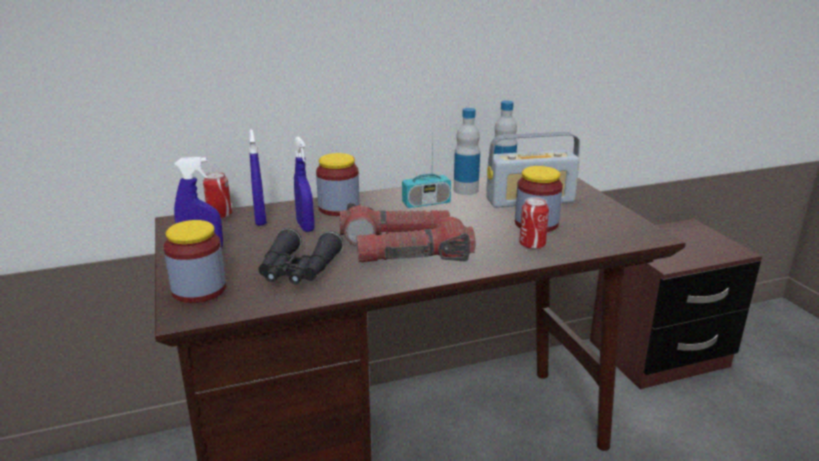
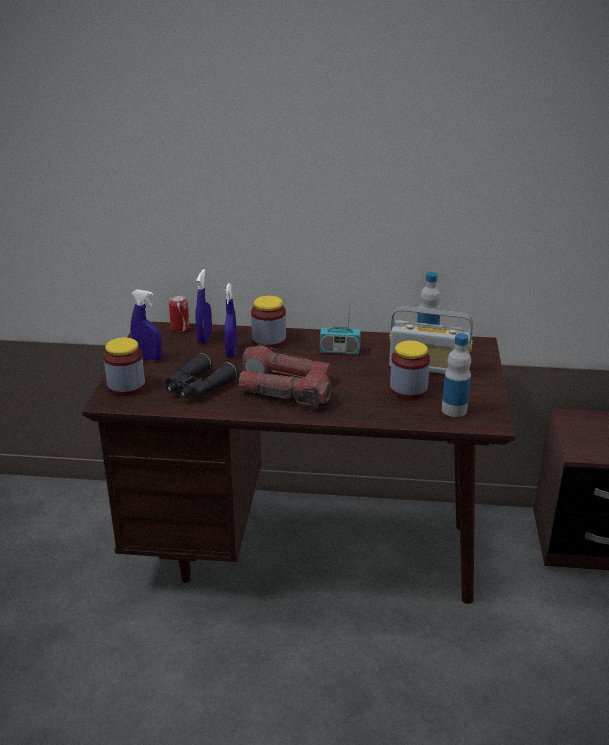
camera: 25 degrees right, 5 degrees up
(466, 190) = (384, 344): bottle -> bottle (454, 410)
(532, 245) = (384, 407): can -> none

